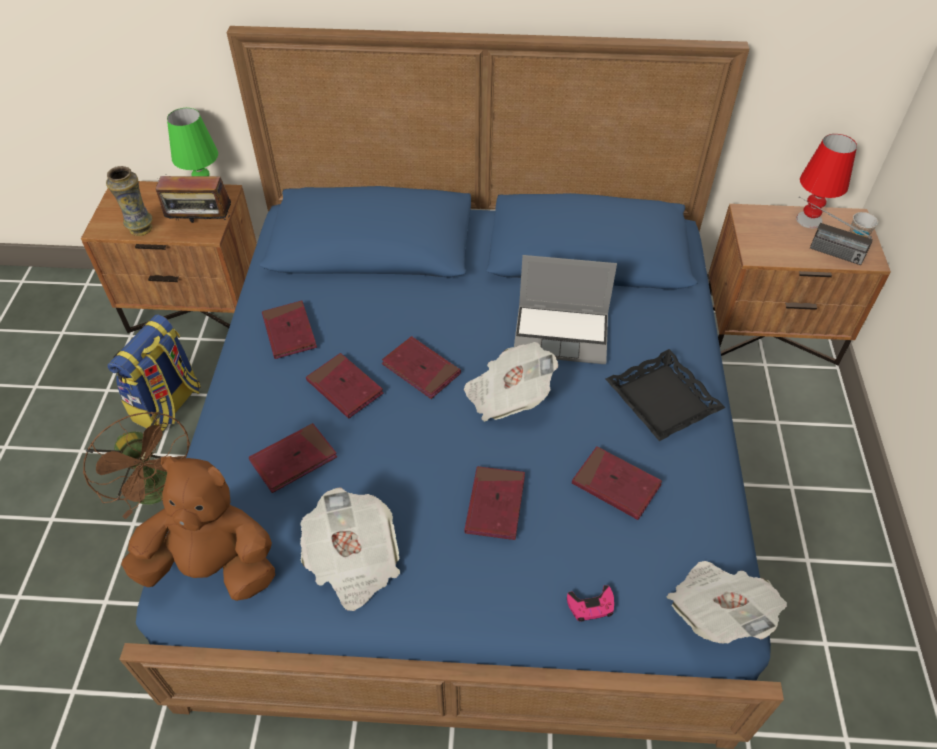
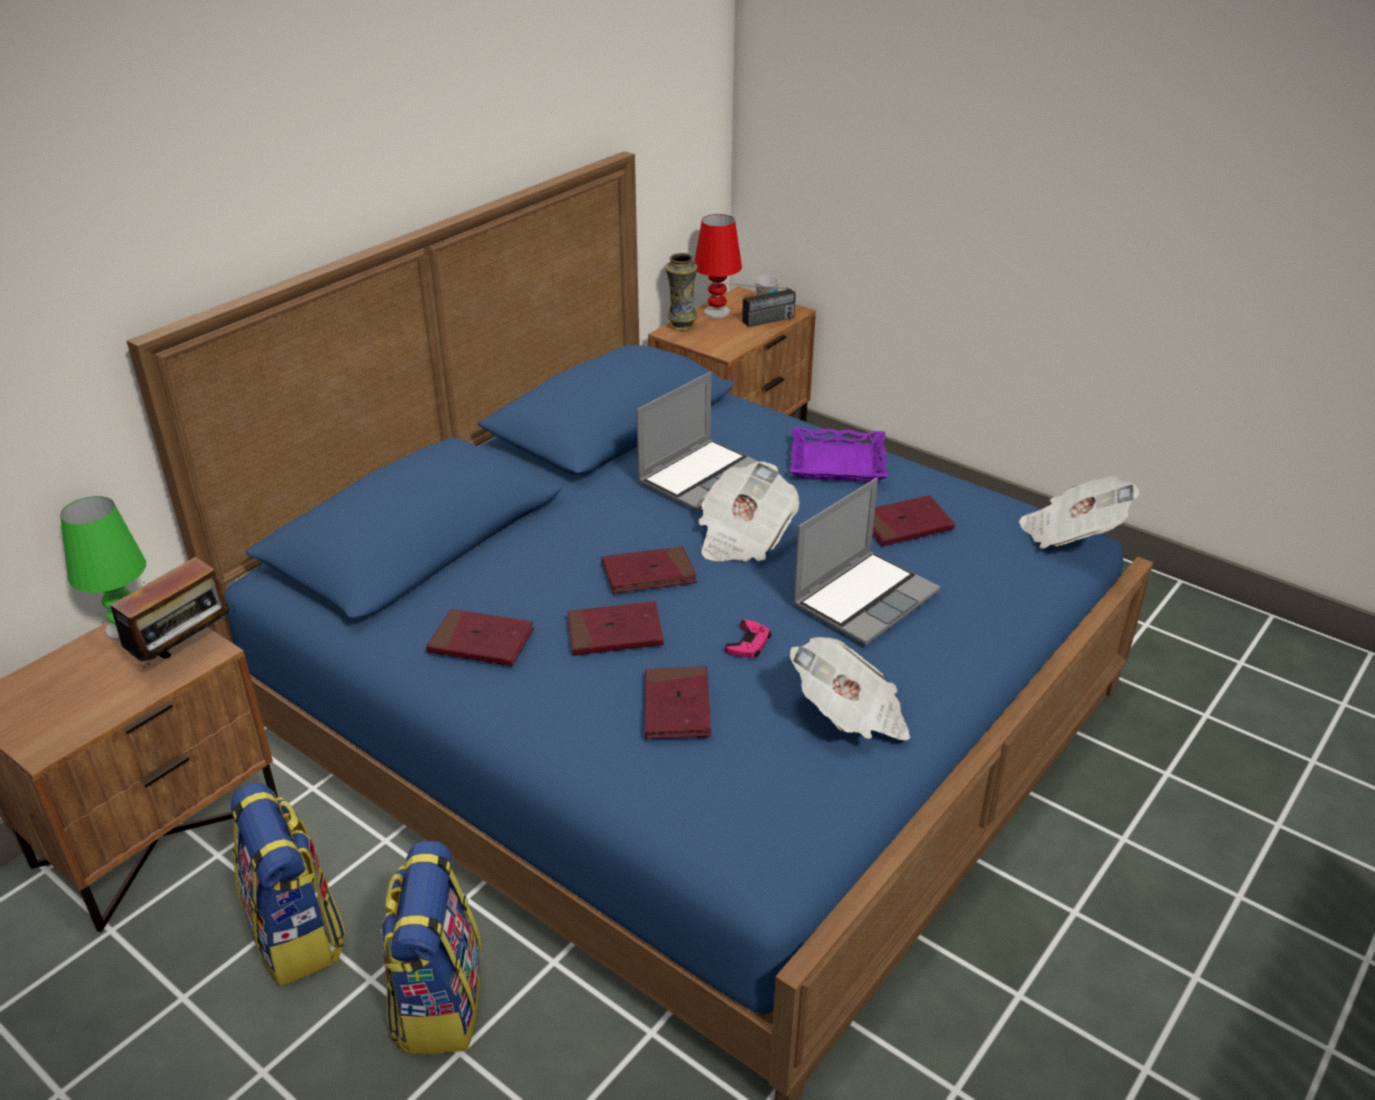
camera: 55 degrees left, 15 degrees down
(140, 228) = (104, 709): vase -> vase (681, 326)
(159, 492) = (438, 1001): brown fan -> backpack
(213, 566) = (764, 824): brown plush toy -> none
(495, 505) = (865, 598): red book -> laptop
(591, 605) = (1017, 594): pink game controller -> pink game controller (748, 643)
(661, 400) = (837, 462): black tray -> purple tray

